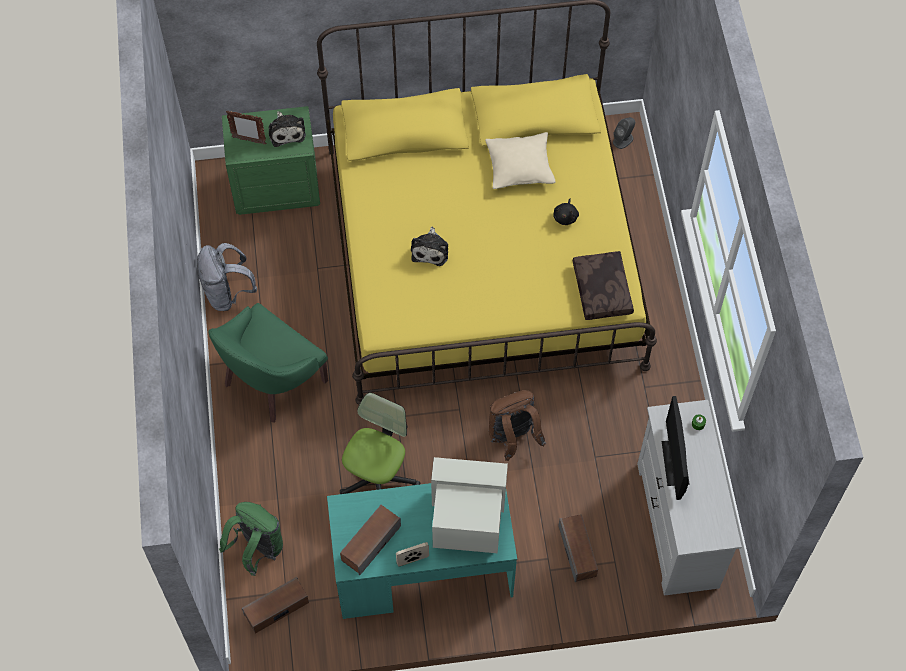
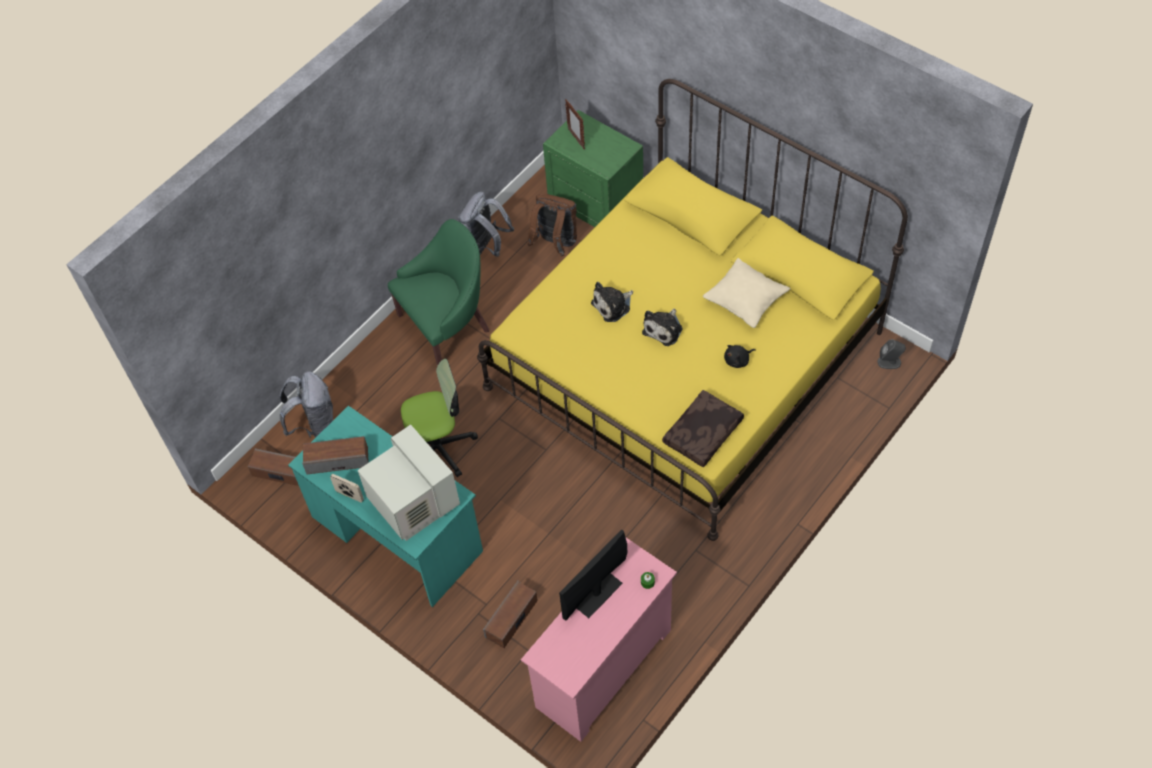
camera: 50 degrees right, 5 degrees down
(257, 549) = (314, 424): green backpack -> grey backpack
(271, 380) = (447, 325): green armchair -> green armchair turned 150 degrees clockwise
(286, 131) = (608, 151): plush toy -> plush toy (664, 329)
(513, 438) = (559, 501): brown backpack -> brown backpack (555, 244)
(677, 525) = (603, 669): white dresser -> pink dresser

